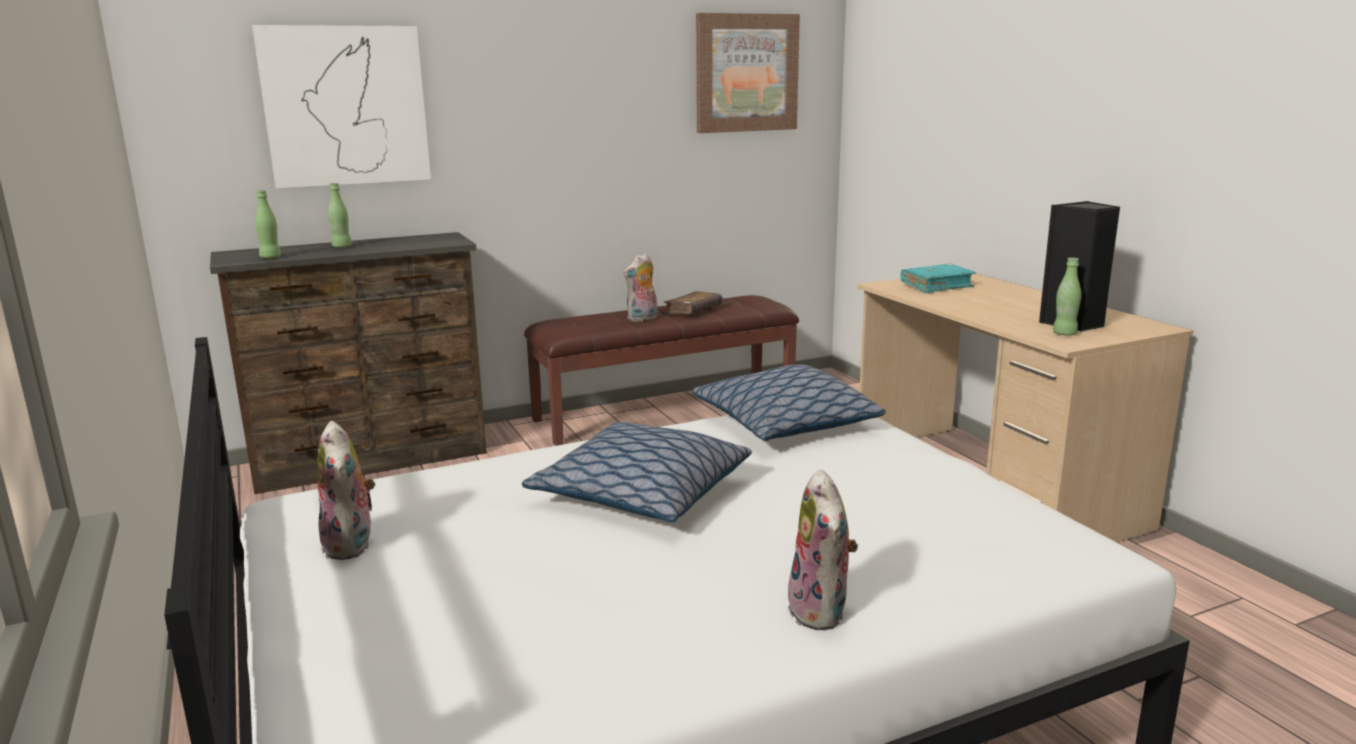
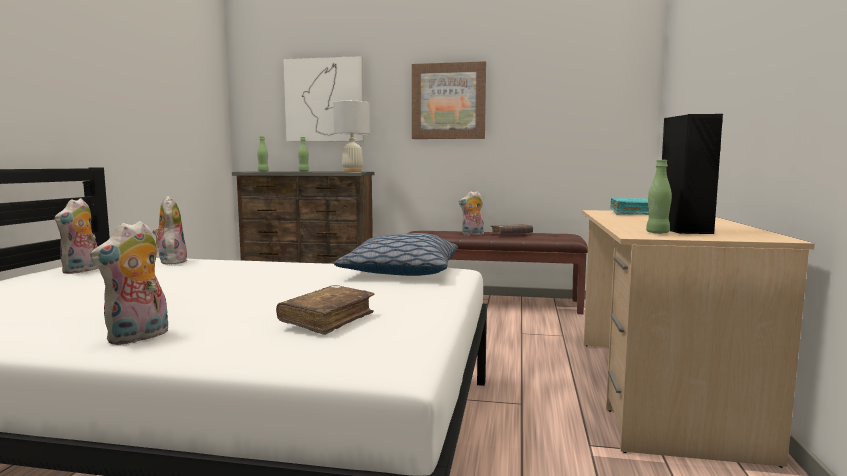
camera: 35 degrees right, 10 degrees down
(433, 485) = (171, 261): none -> plush toy
(441, 240) = (352, 171): none -> white table lamp
(640, 493) = (233, 279): pillow -> none
(746, 73) = (577, 79): picture -> picture (448, 101)
(920, 521) = (327, 319): none -> brown book

